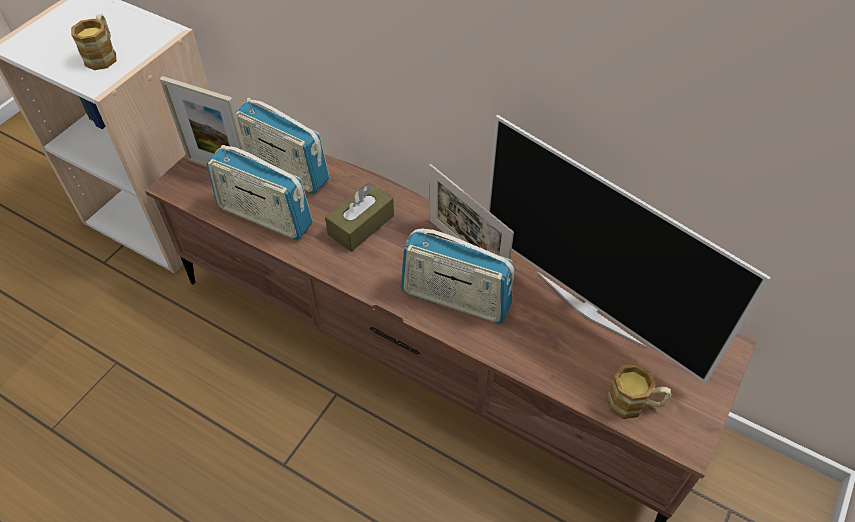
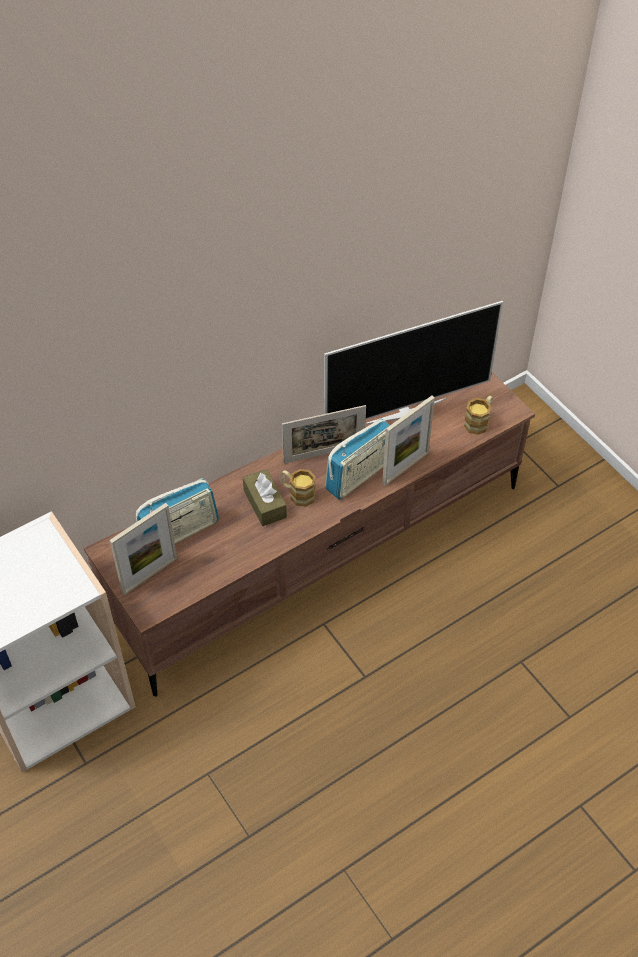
camera: 65 degrees left, 0 degrees up
(103, 55) = (45, 578): mug -> mug (298, 494)
(265, 216) = (220, 559): radio -> none
(495, 344) = (405, 468): none -> picture frame

